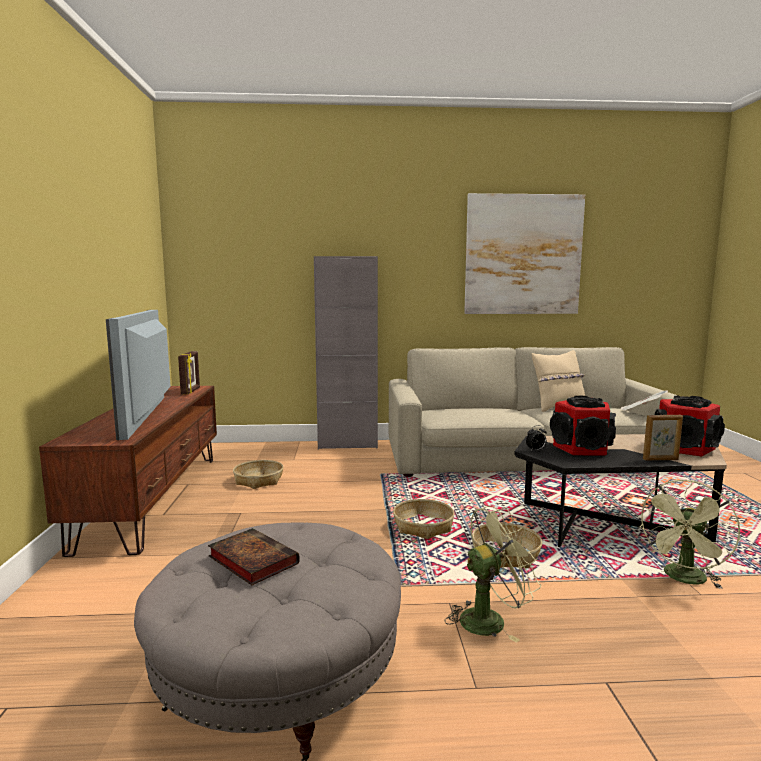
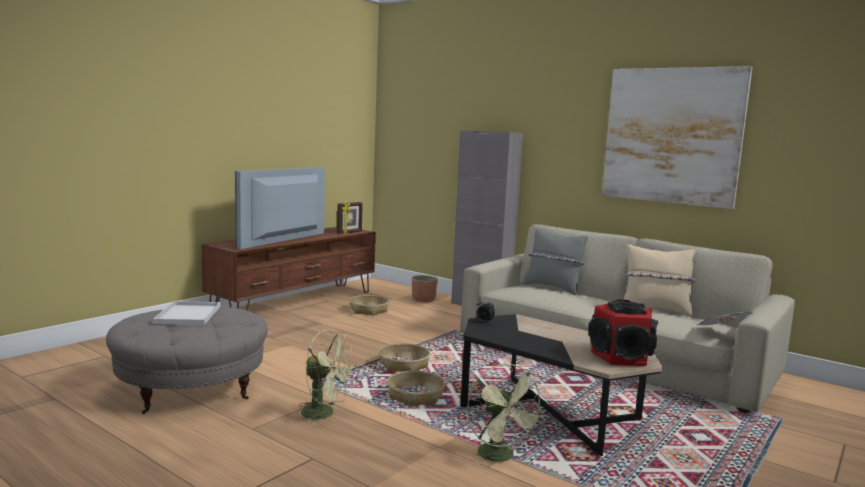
camera: 40 degrees right, 0 degrees up
(251, 560) = (188, 314): book -> white tray
(286, 453) = (424, 300): none -> planter
(454, 407) = (552, 288): none -> grey pillow
(582, 448) = (526, 331): speaker -> none
(661, 459) = (561, 354): picture frame -> none
(684, 579) = (501, 457): green fan -> green fan turned 105 degrees counterclockwise

